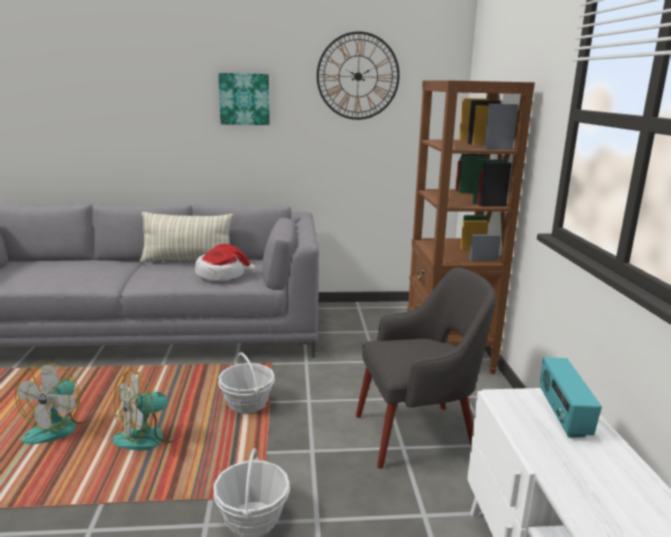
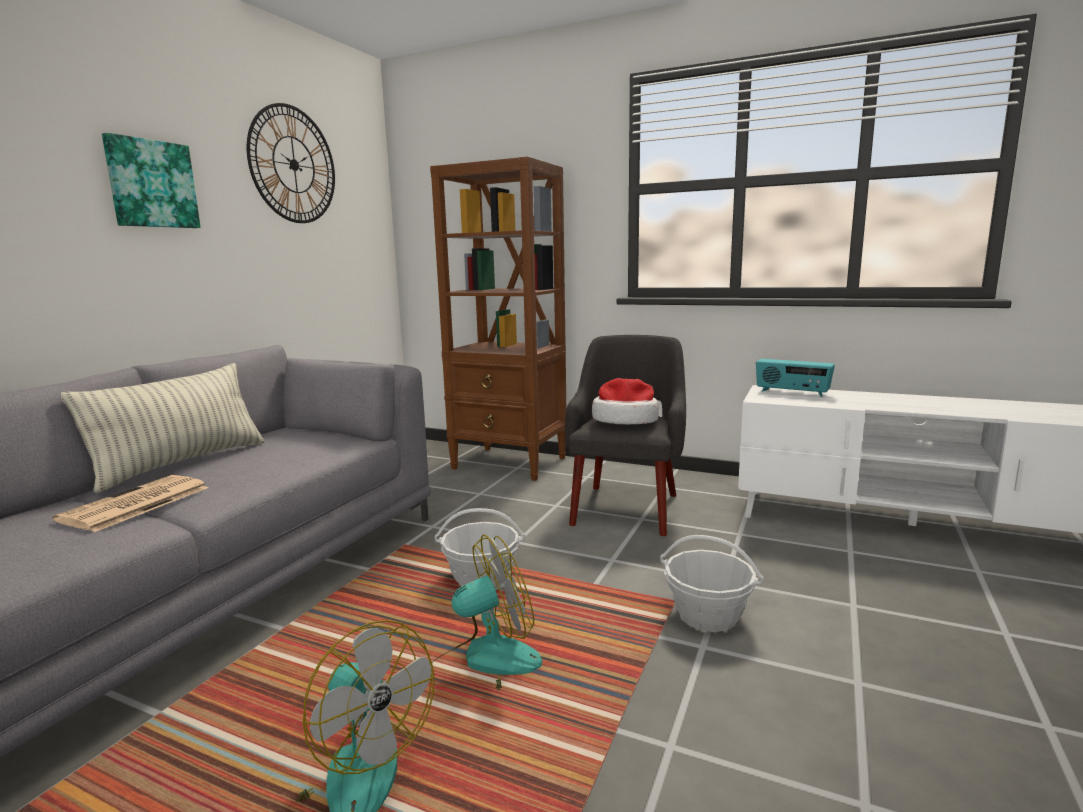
camera: 60 degrees left, 5 degrees down
(128, 273) = (135, 504): none -> newspaper
(150, 436) = (484, 664): fan -> fan turned 105 degrees counterclockwise
(222, 274) = (293, 450): hat -> hat (625, 419)

